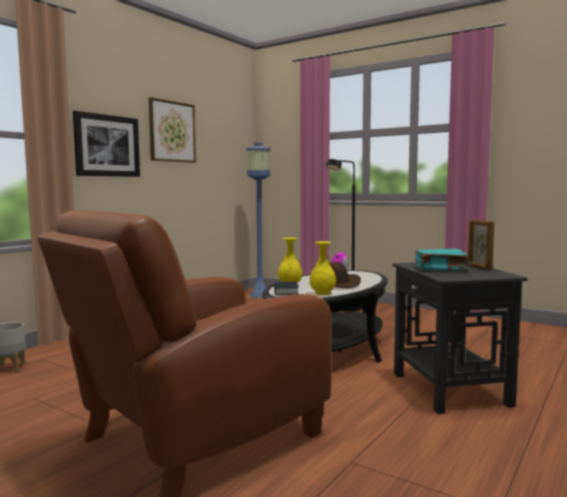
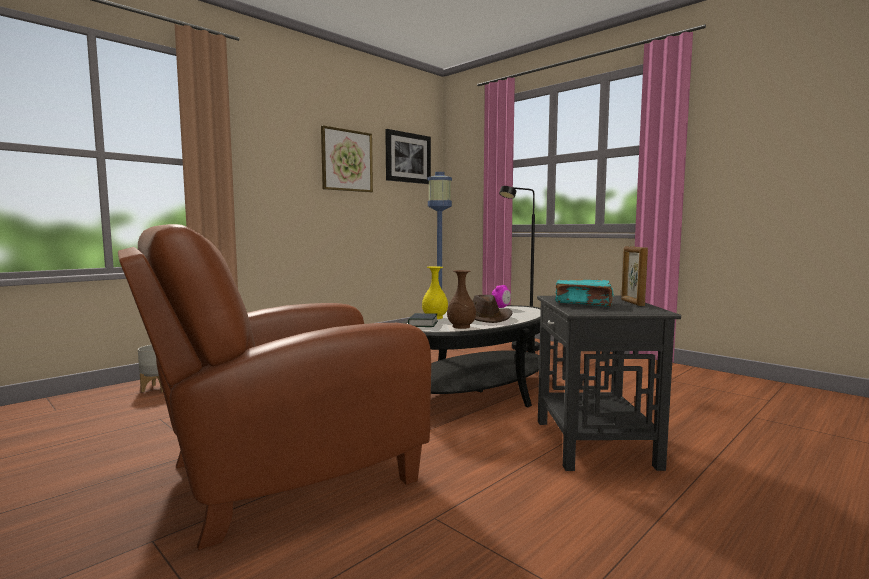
camera: 10 degrees right, 0 degrees up
(107, 146) = (274, 173): picture -> picture (408, 158)
(322, 293) = (461, 327): yellow vase -> brown vase

